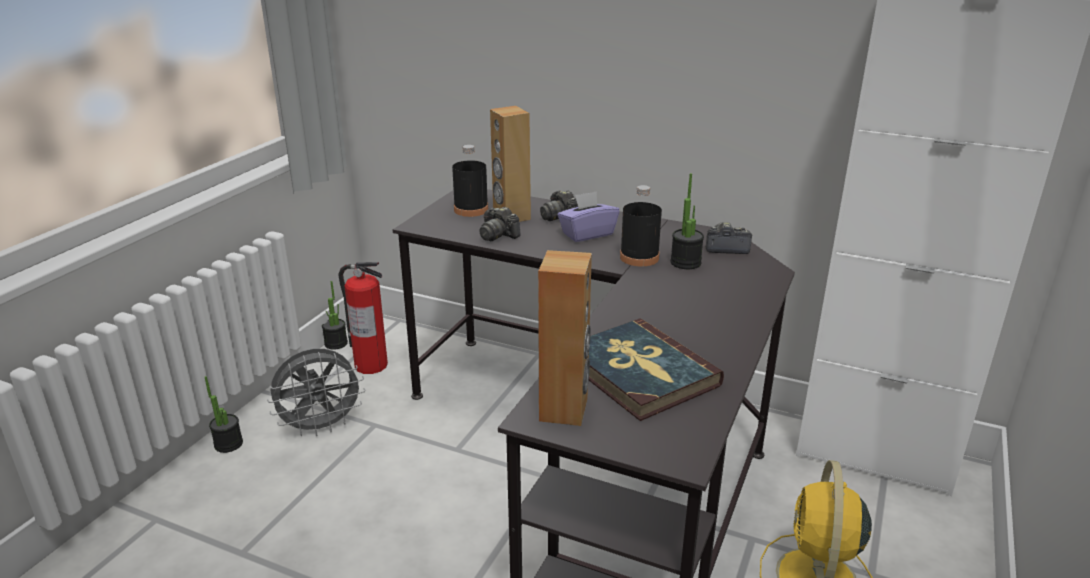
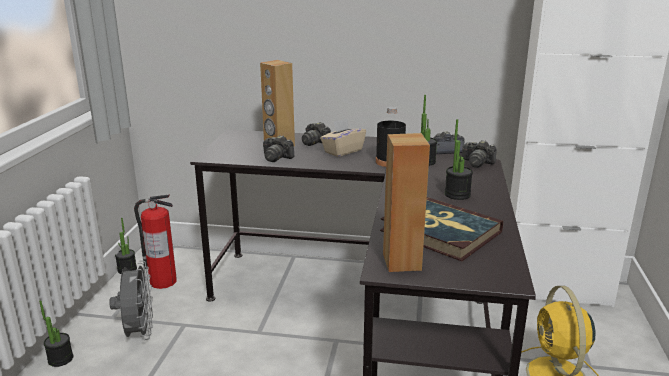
camera: 15 degrees left, 5 degrees down
(321, 427) = (139, 333): grey fan -> grey fan turned 60 degrees counterclockwise
(471, 210) = (245, 144): black bottle -> none
(587, 234) = (342, 151): purple tissue box -> beige tissue box
(698, 320) = (457, 194): none -> potted plant
(757, 273) = (477, 163): none -> camera

